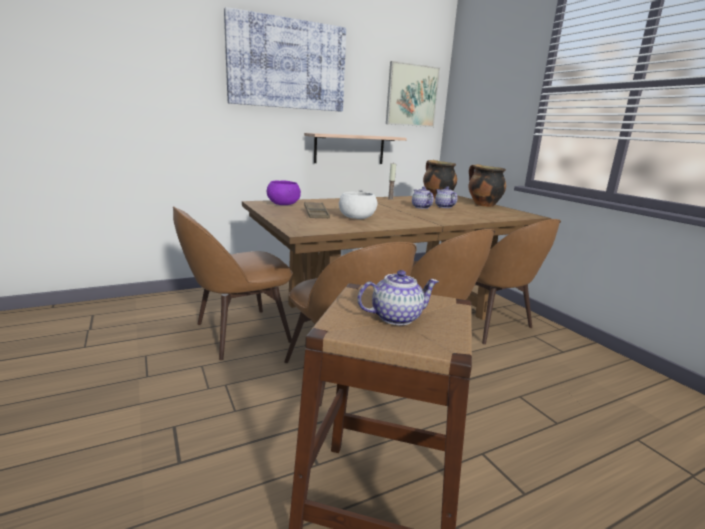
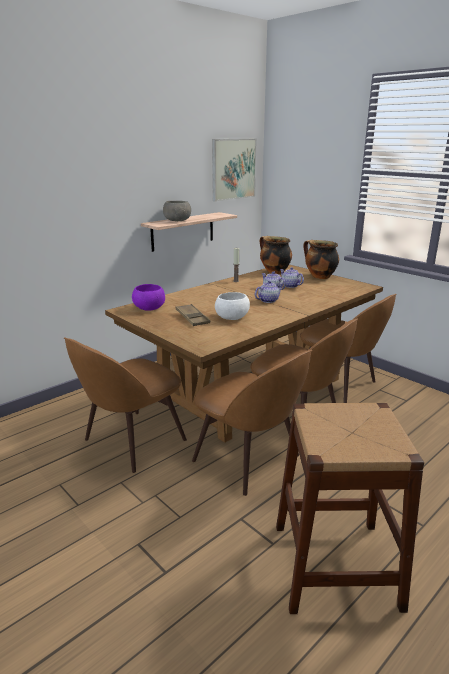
camera: 15 degrees left, 5 degrees up
(287, 64) = (119, 158): picture -> none
(341, 134) = (177, 220): none -> grey bowl
(396, 317) = (351, 431): teapot -> teapot (268, 300)

